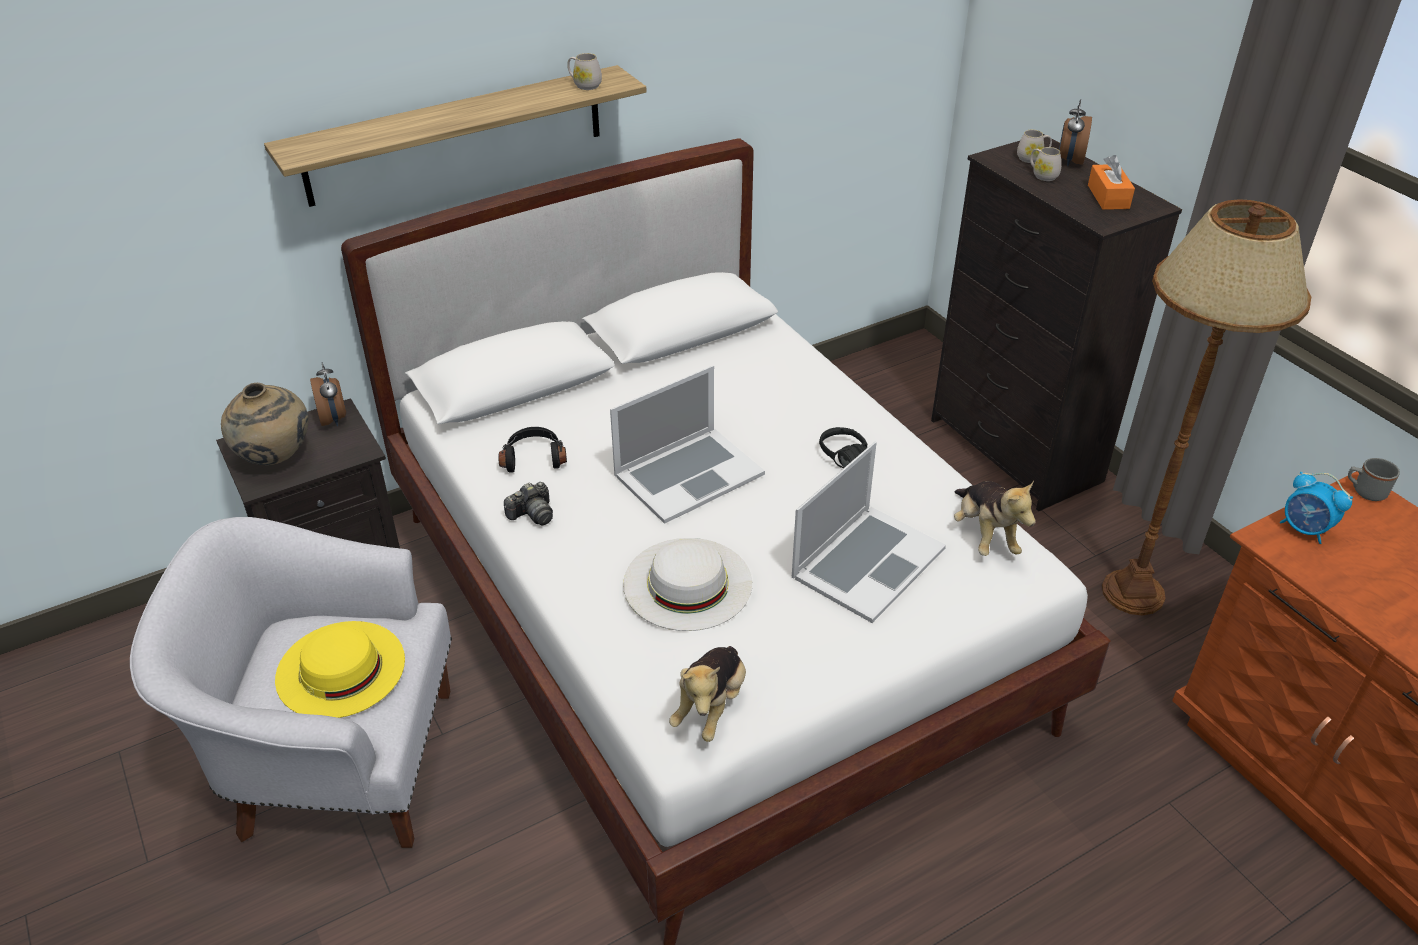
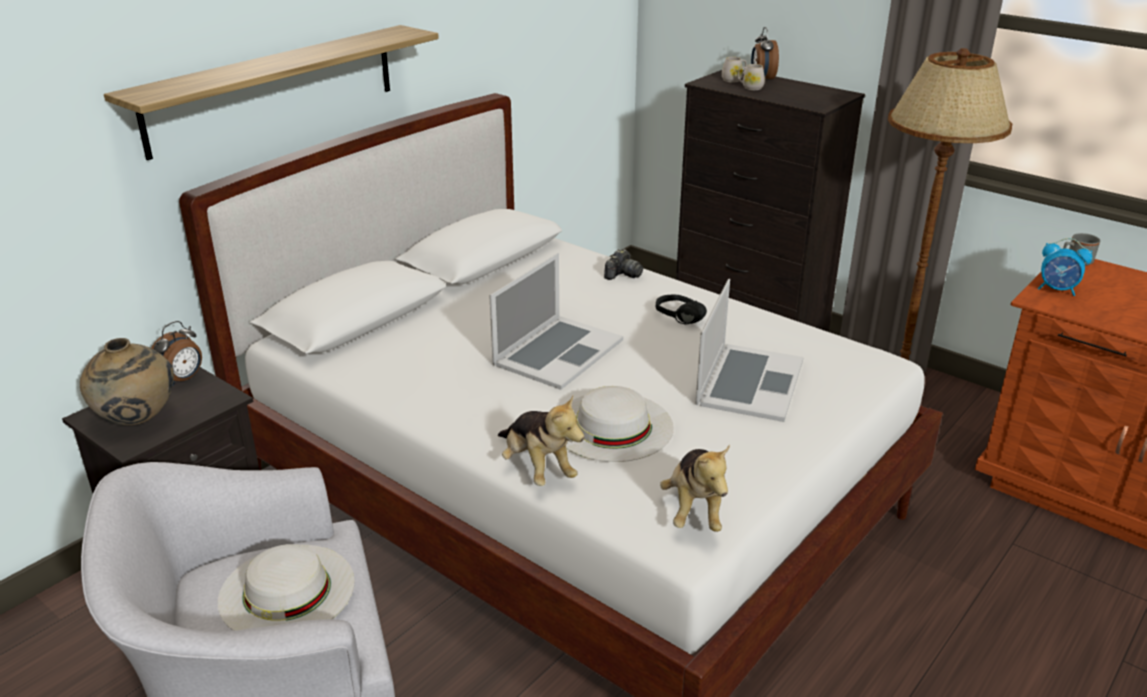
camera: 20 degrees left, 10 degrees down
(334, 419) = (182, 379): alarm clock -> alarm clock turned 75 degrees clockwise
(340, 669) = (287, 590): yellow hat -> white hat
(532, 514) = (435, 407): camera -> camera (622, 275)
(534, 457) = (408, 366): black headphones -> none
(584, 85) = (383, 36): white mug -> none
(985, 535) = (825, 346): plush toy -> plush toy (537, 468)
(1108, 197) = (808, 93): orange tissue box -> none

